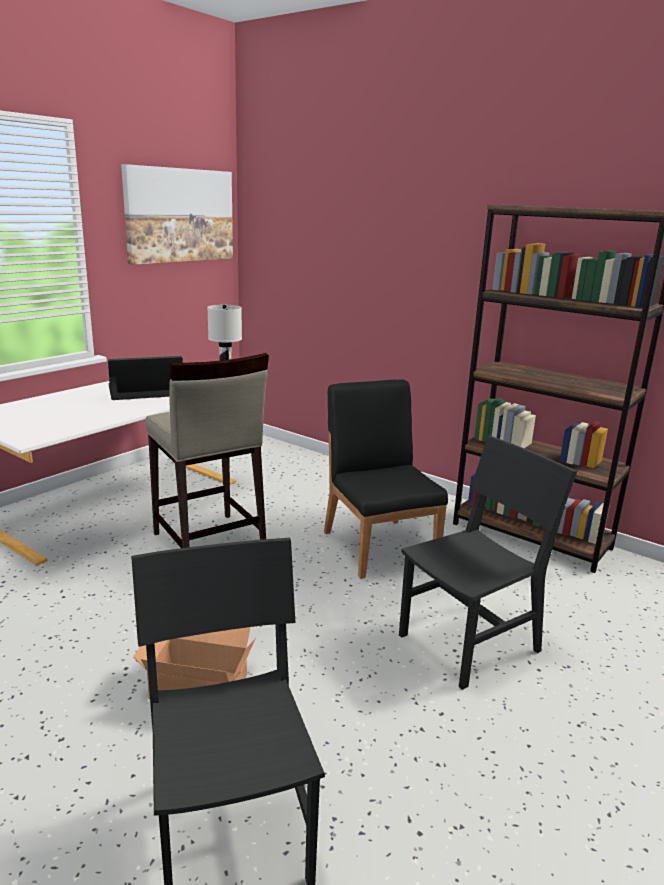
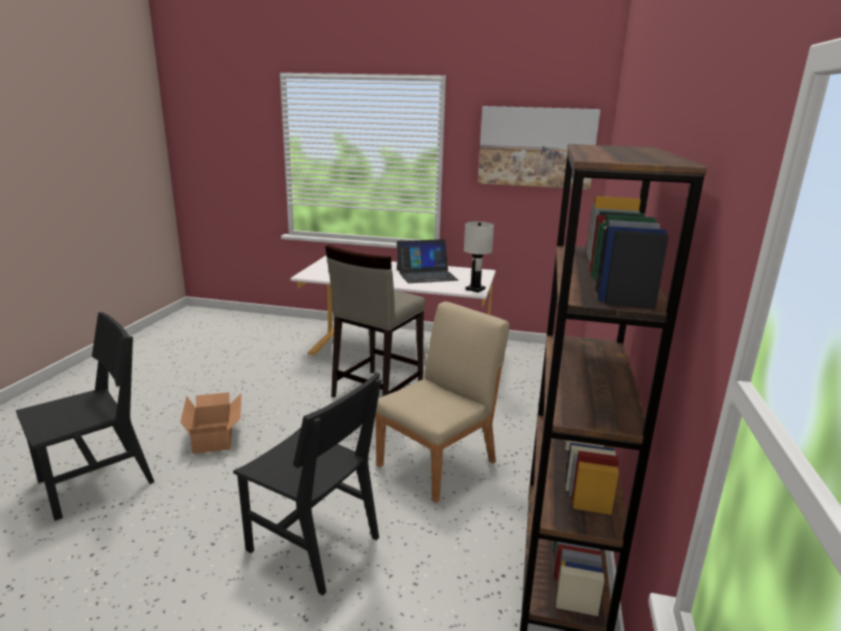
camera: 65 degrees right, 0 degrees up
(145, 390) = (426, 275): laptop -> laptop turned 120 degrees clockwise
(379, 546) = (438, 463): black chair -> beige chair

